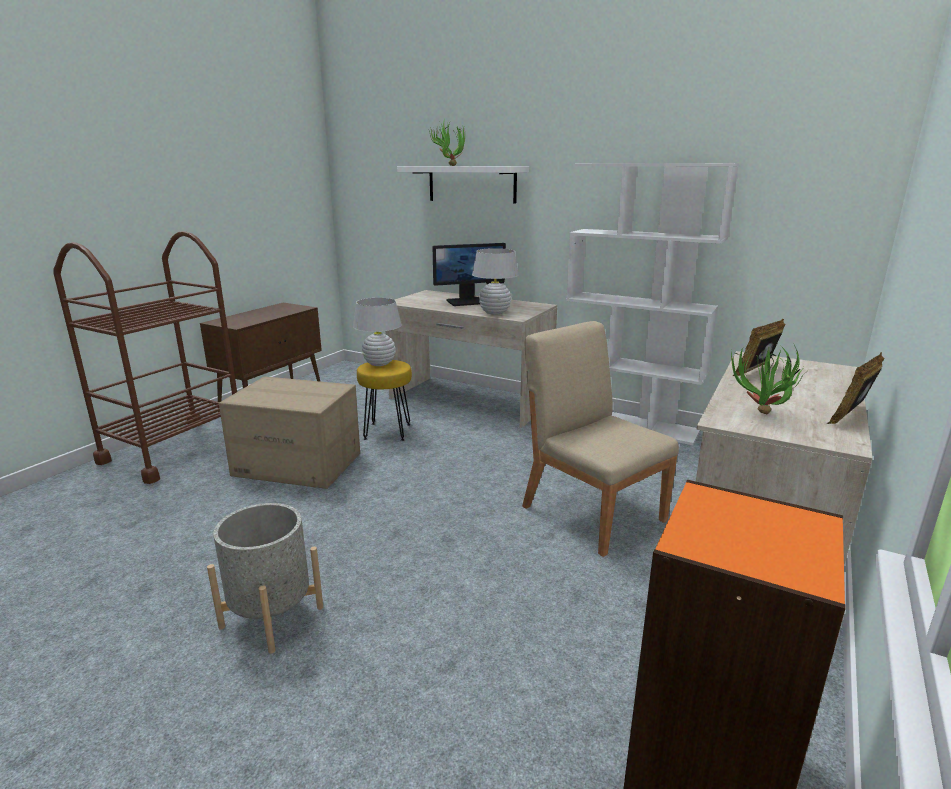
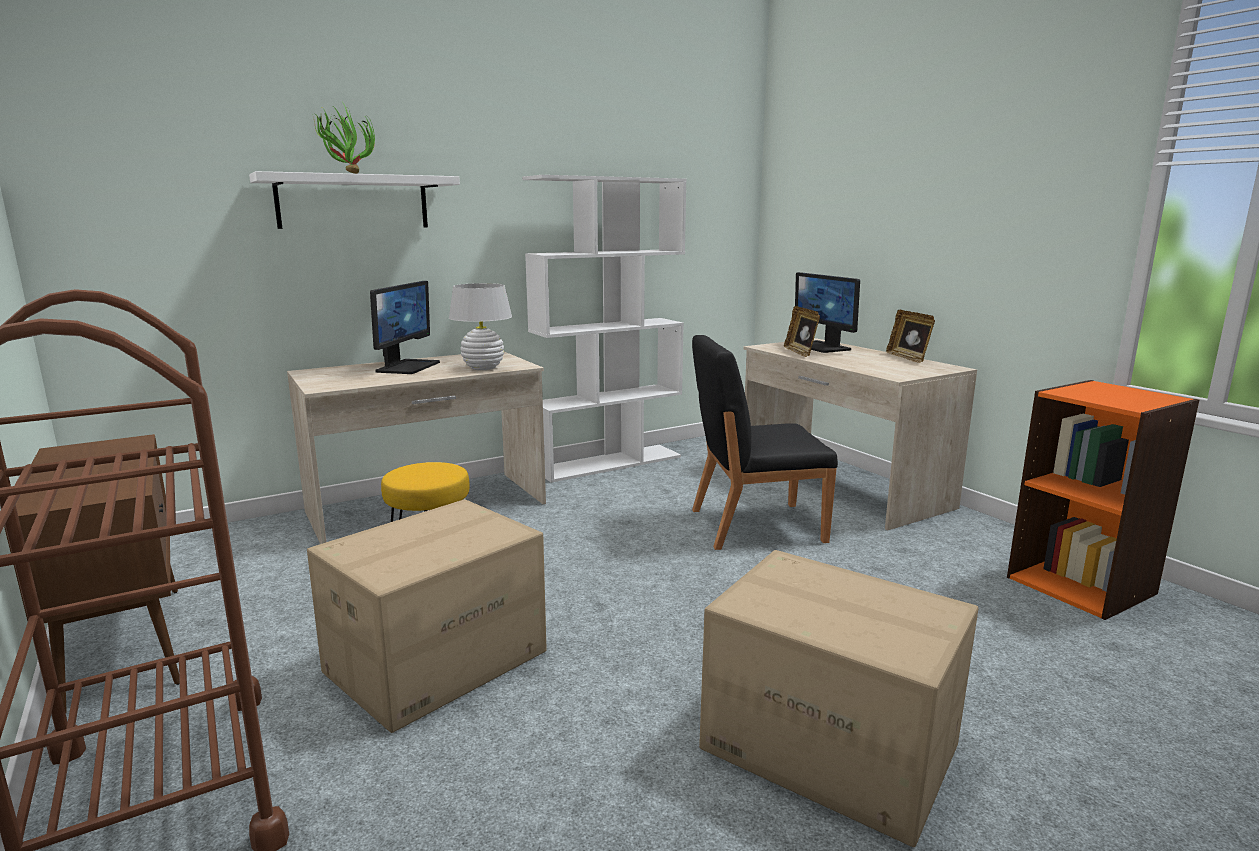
camera: 60 degrees left, 5 degrees down
(272, 617) = (830, 746): grey planter -> cardboard box
(379, 363) = (411, 473): white table lamp -> none
(592, 512) = (754, 525): beige chair -> black chair
(761, 417) = (895, 369): potted plant -> none
(810, 375) = (821, 347): none -> monitor

